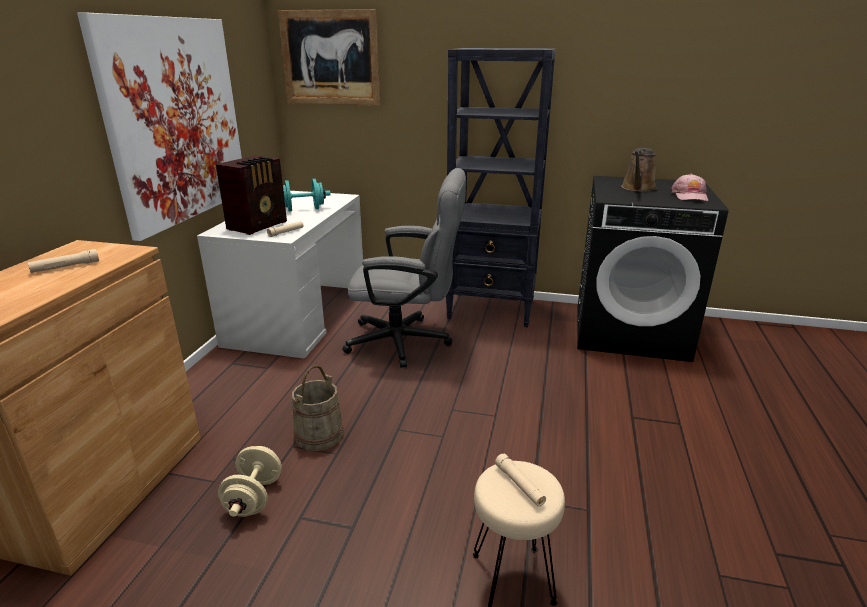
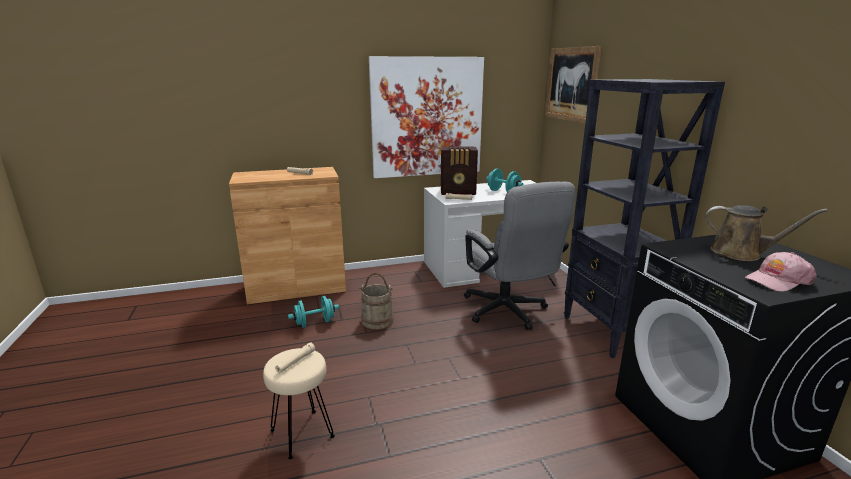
camera: 60 degrees right, 5 degrees down
(254, 497) = (315, 323): beige dumbbell -> turquoise dumbbell
(638, 188) = (741, 253): brown watering can -> brown watering can turned 150 degrees counterclockwise

